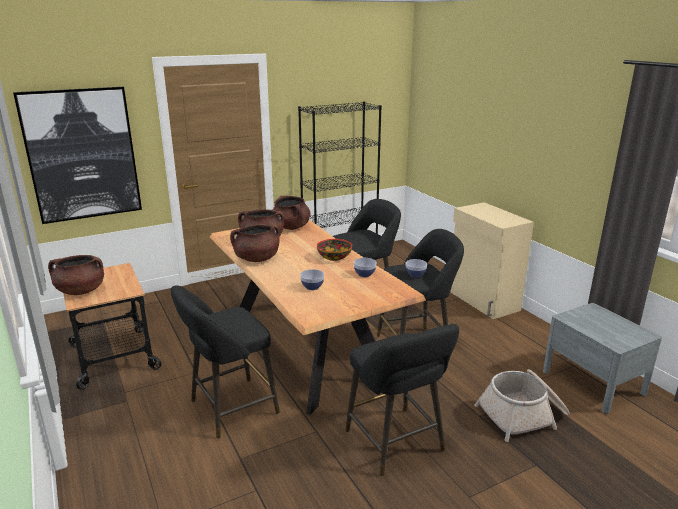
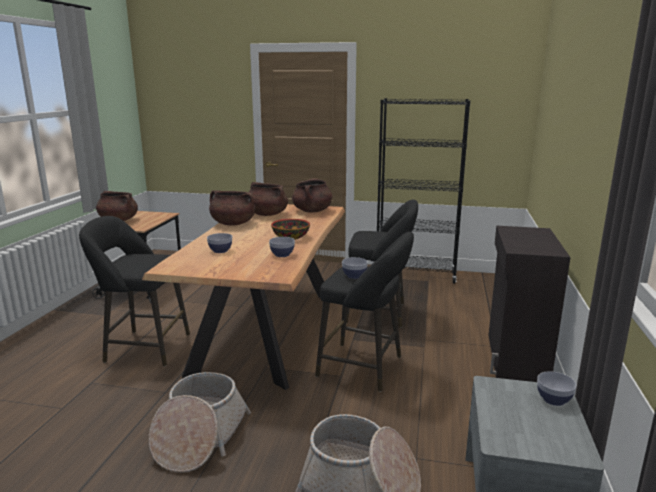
camera: 40 degrees right, 5 degrees down
(82, 155) = (191, 124): picture -> none
(397, 444) = (199, 437): black stool -> basket
(483, 301) = (515, 358): beige cabinet -> black cabinet
(599, 313) = (553, 399): none -> bowl

